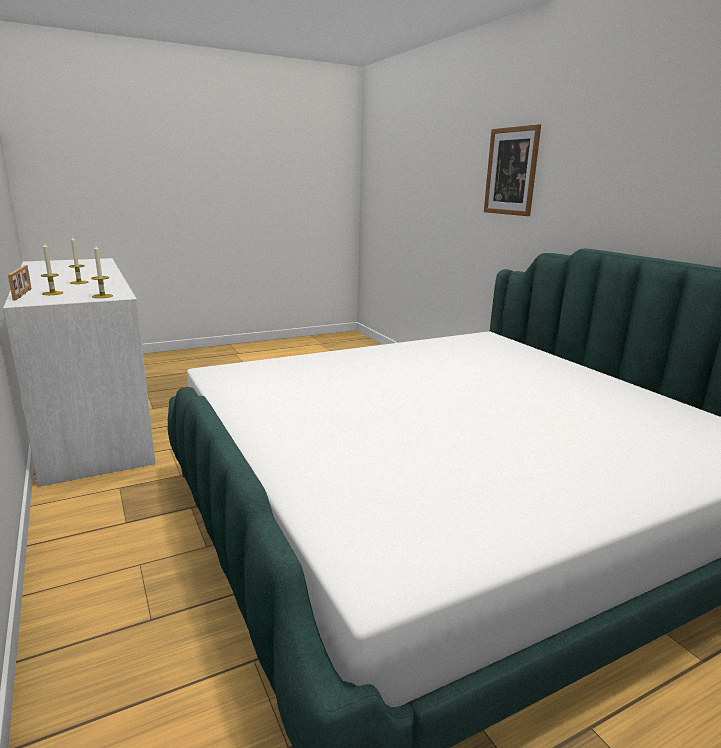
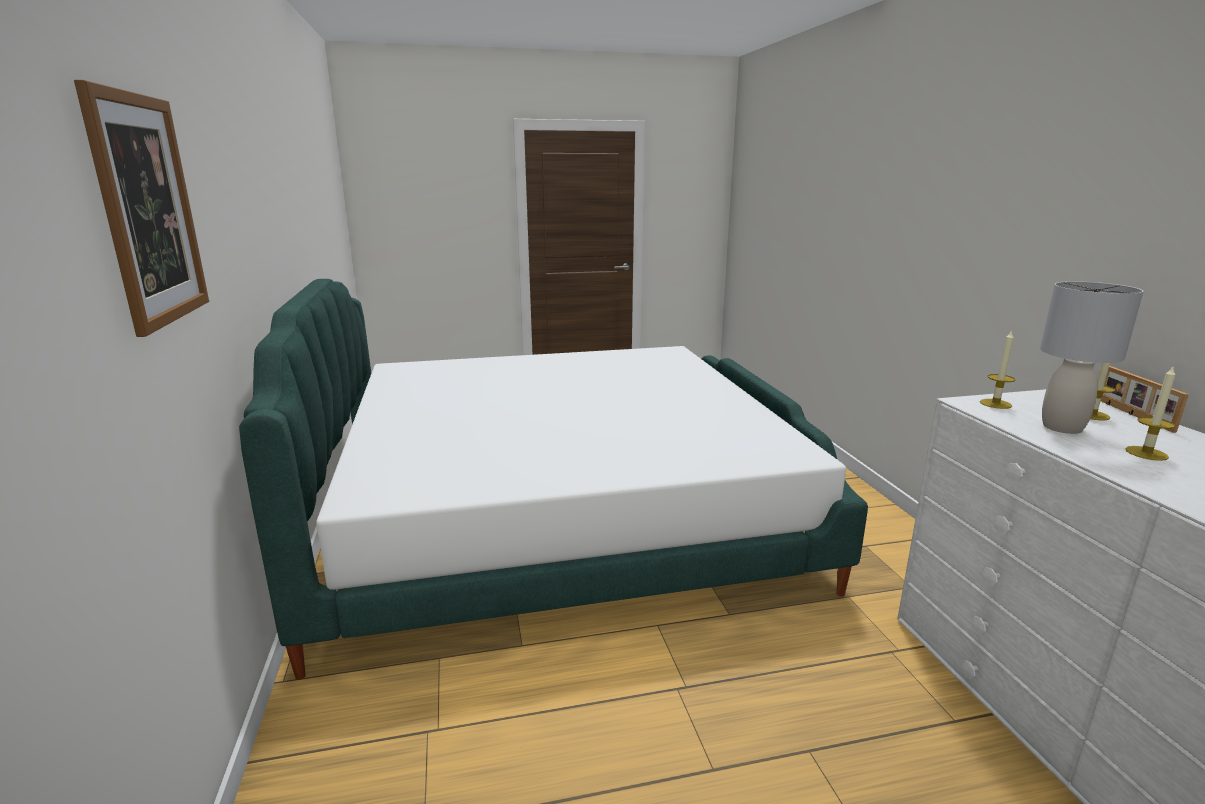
camera: 165 degrees left, 0 degrees up
(92, 288) = (1063, 427): none -> grey table lamp

